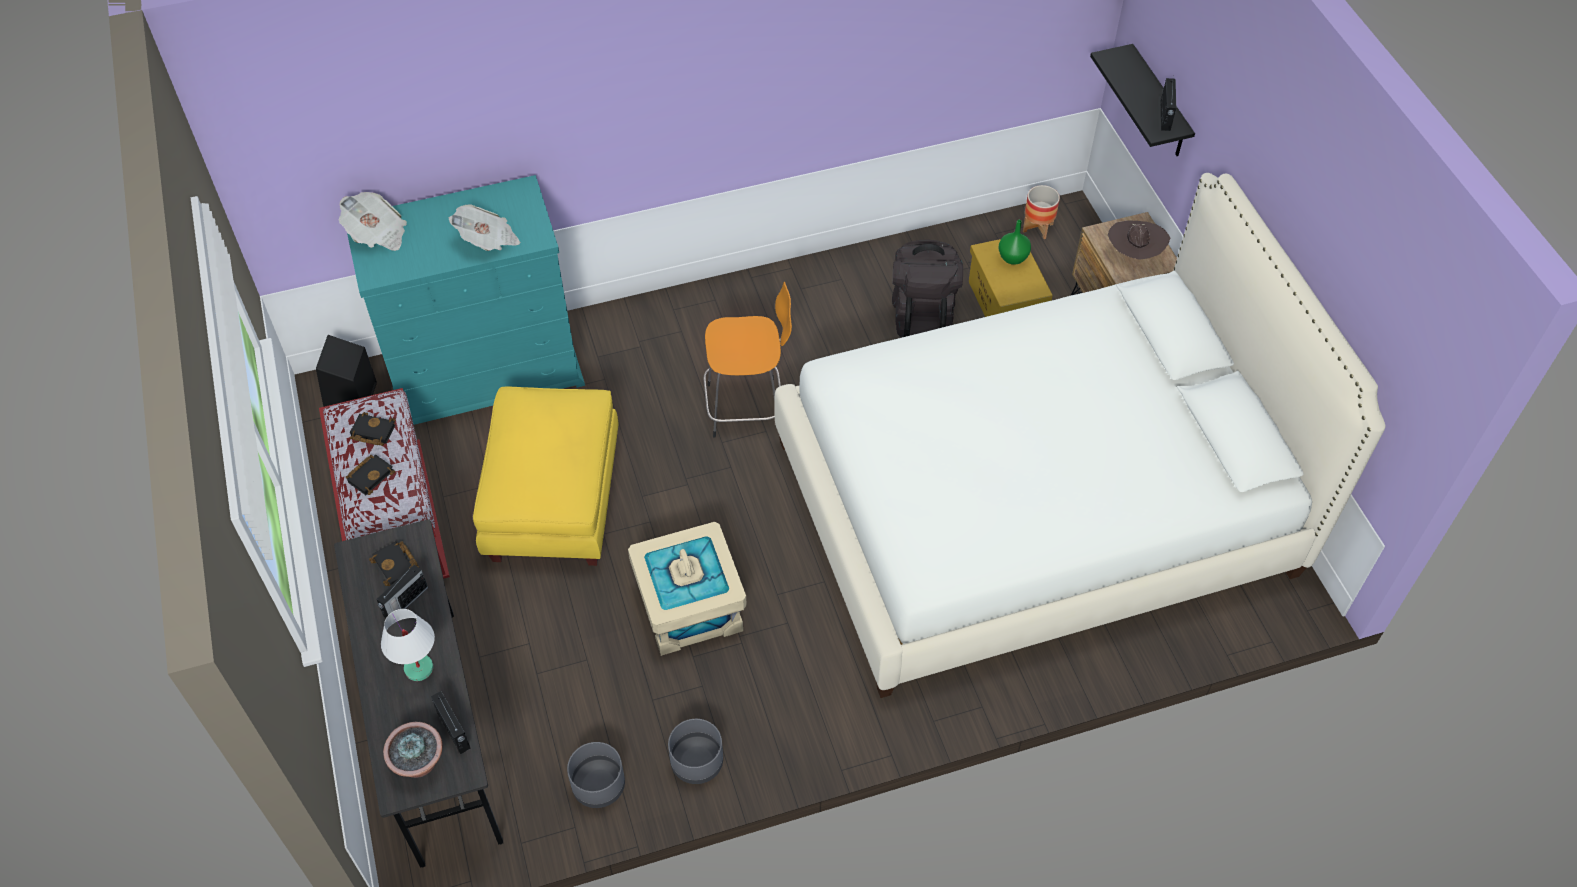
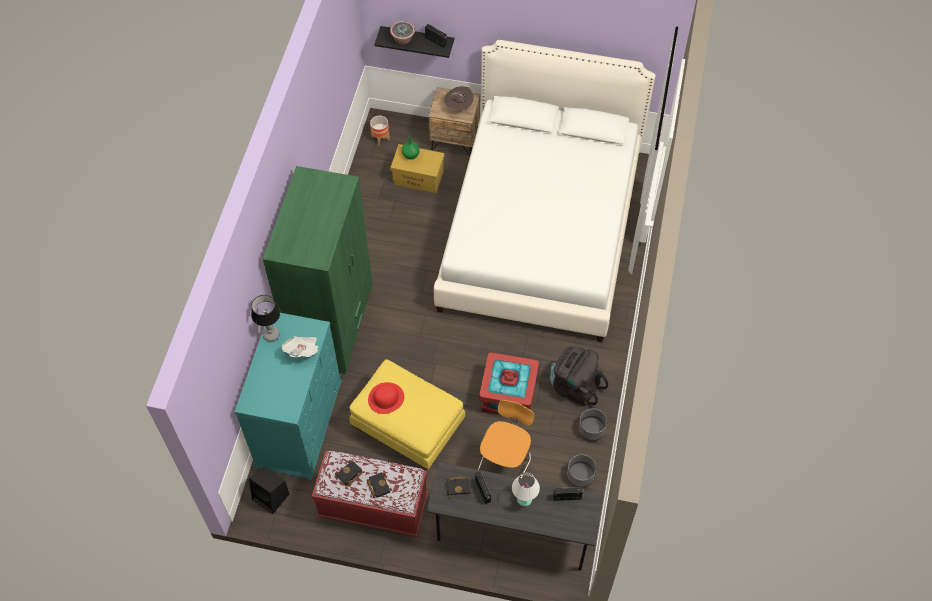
camera: 60 degrees left, 5 degrees up
(377, 234) = (260, 400): newspaper -> none
(419, 763) = (576, 518): potted plant -> potted plant (403, 40)
(495, 195) = (271, 334): none -> table lamp
(536, 419) = (386, 398): none -> red hat
(672, 330) = (333, 324): none -> green wardrobe
(689, 608) = (508, 395): beige storage box -> red storage box
(747, 407) = (406, 315): orange stool -> orange stool (504, 468)
(922, 315) = (400, 214): black backpack -> black backpack (574, 386)

